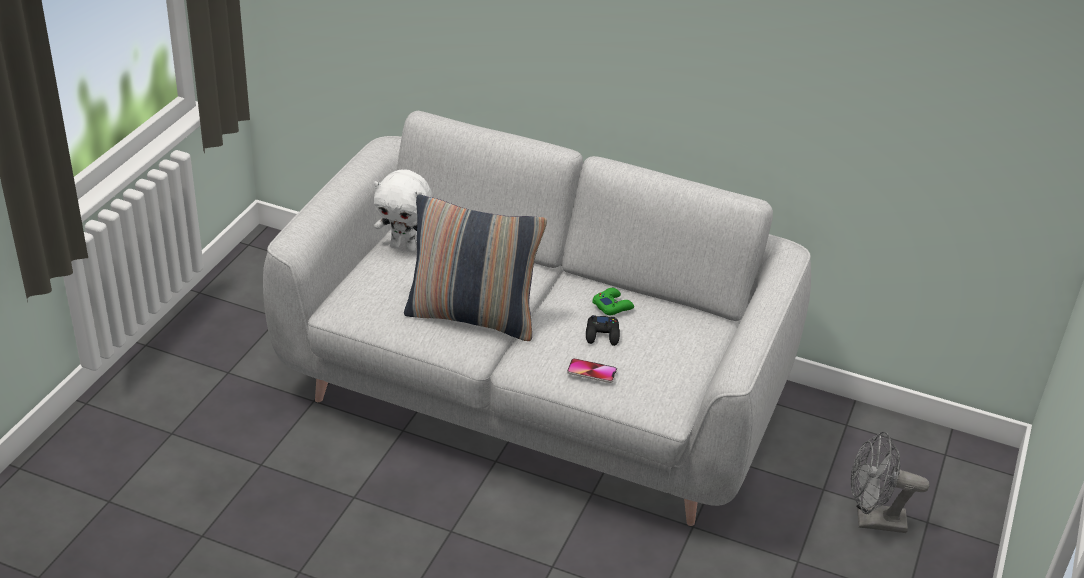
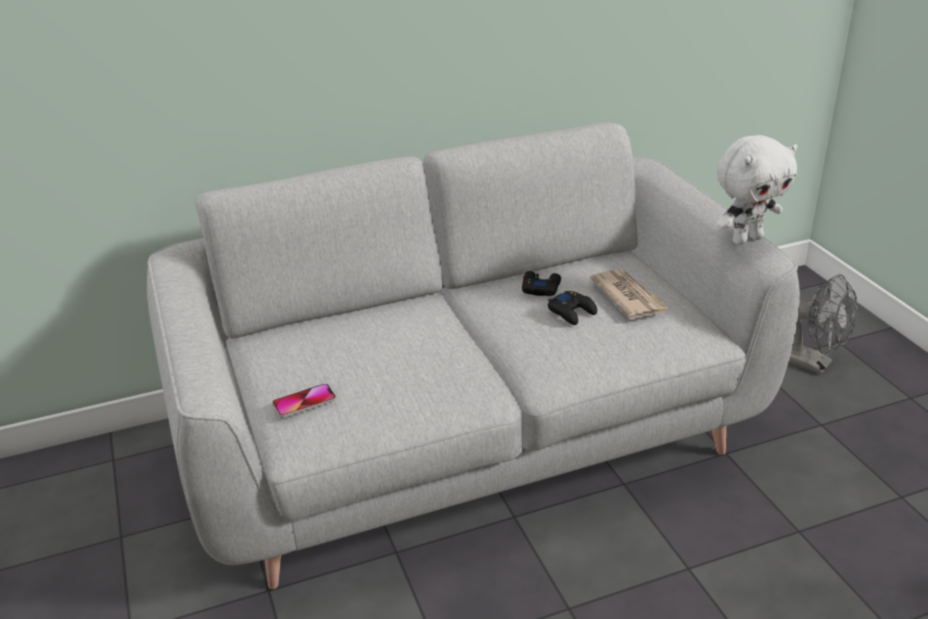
camera: 40 degrees left, 5 degrees down
(404, 247) = (281, 350): white plush toy -> white plush toy (746, 239)
(472, 317) = (441, 367): pillow -> none
(592, 371) = (613, 345): phone -> phone (304, 402)
(612, 306) = (540, 288): green game controller -> black game controller
(657, 349) = (628, 297): none -> newspaper
(872, 520) = (812, 363): grey fan -> grey fan turned 105 degrees counterclockwise

